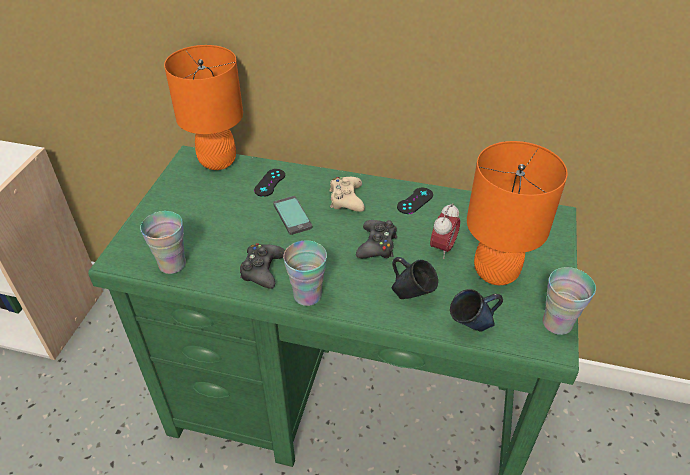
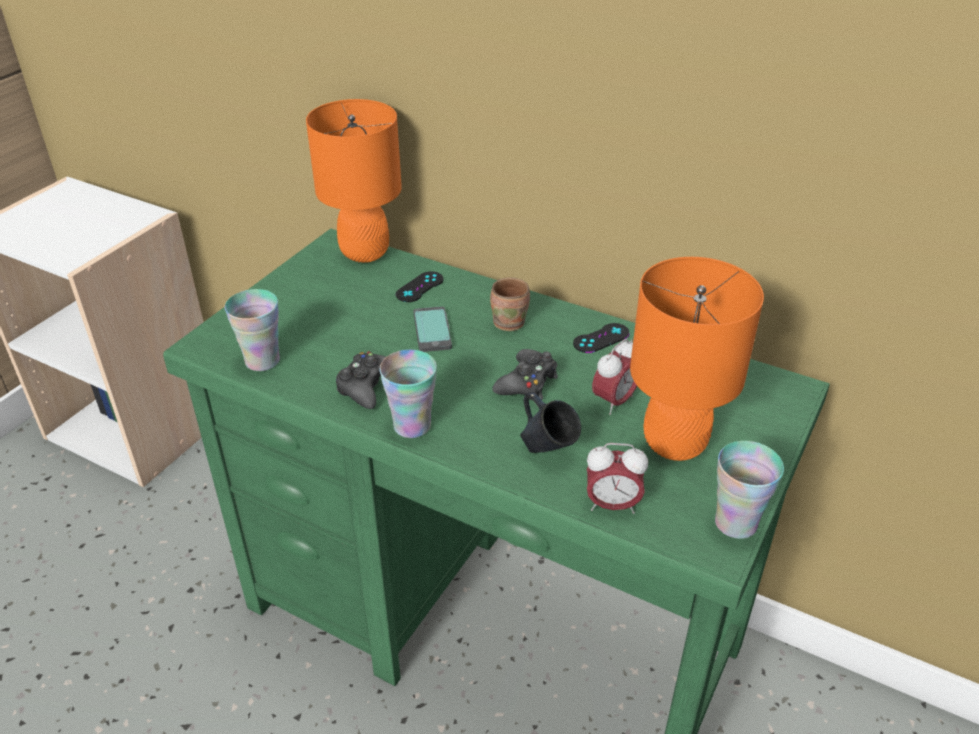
camera: 15 degrees right, 5 degrees down
(346, 199) = (510, 322): beige game controller -> brown mug
(471, 327) = (612, 505): blue mug -> alarm clock

